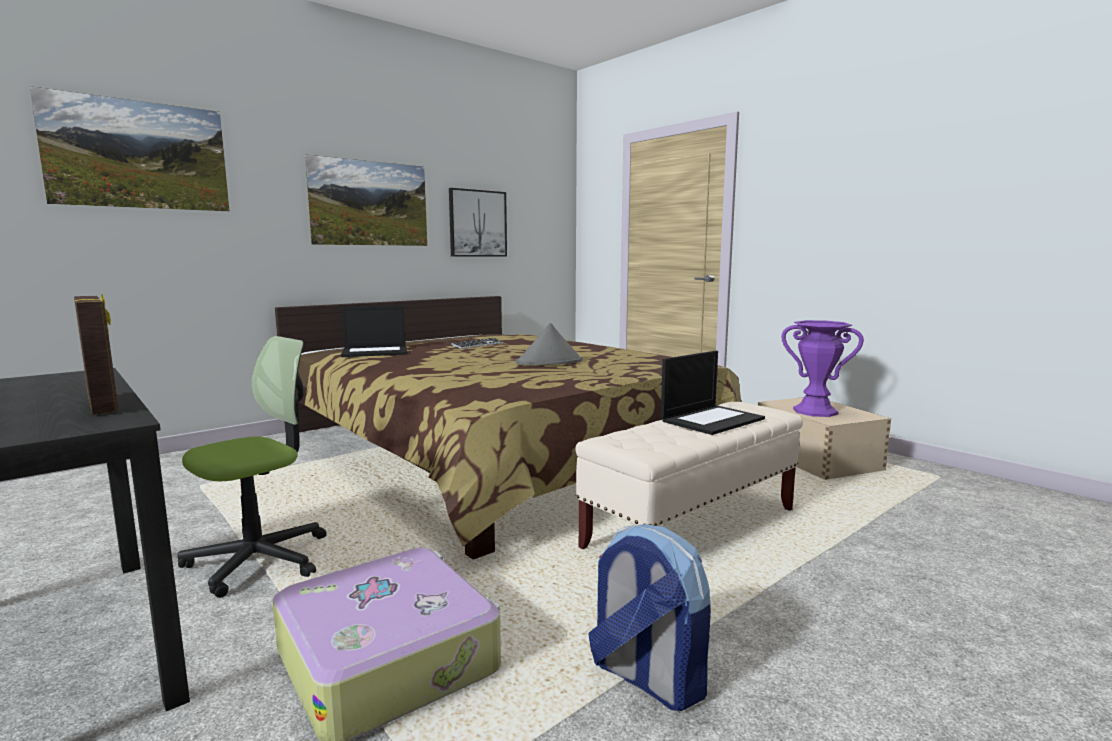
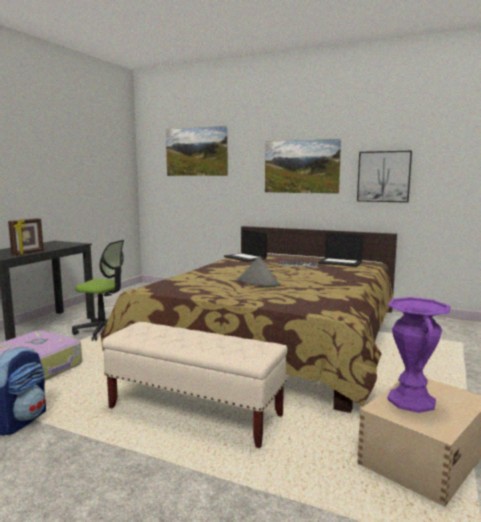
camera: 65 degrees right, 0 degrees up
(712, 419) = (206, 341): laptop -> laptop (341, 262)

